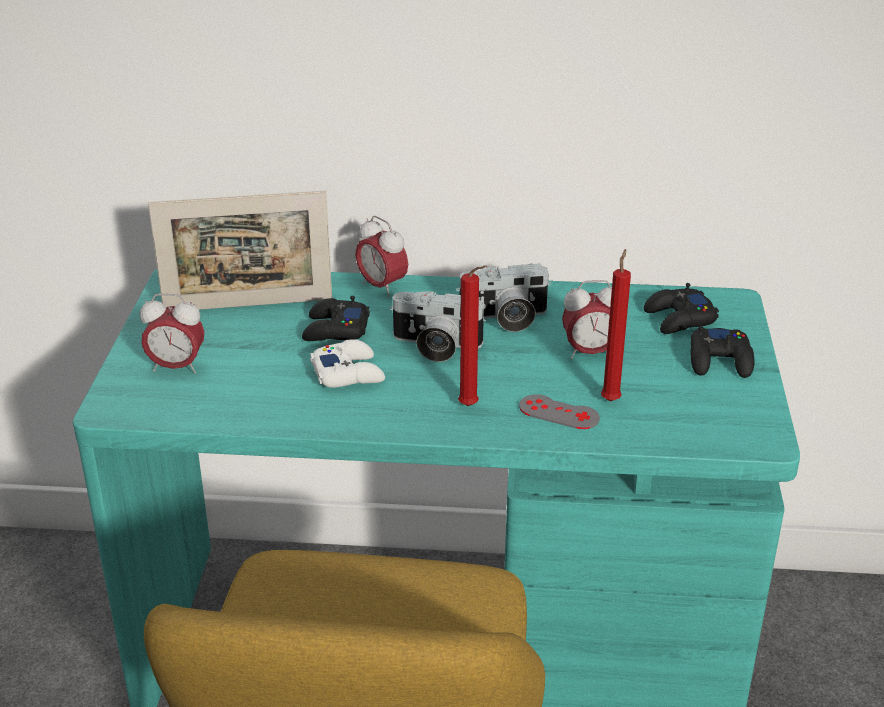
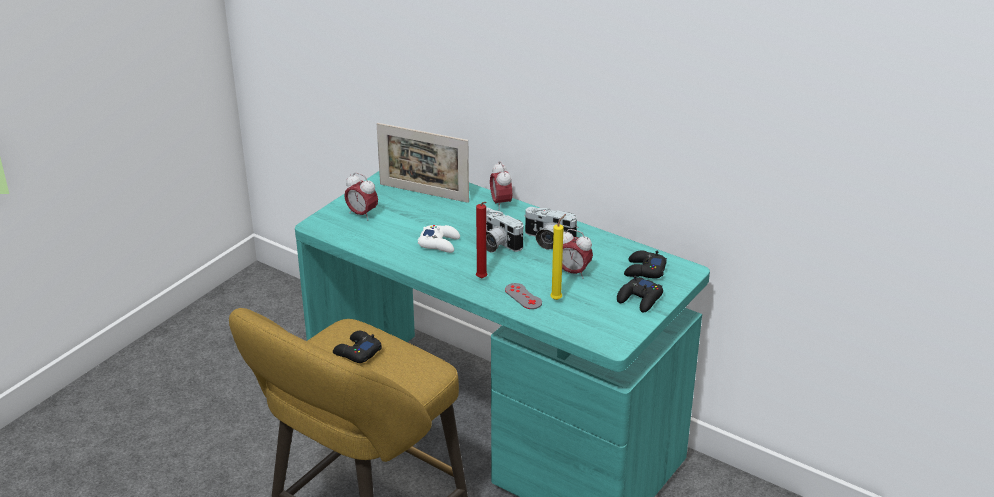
camera: 30 degrees right, 0 degrees up
(335, 330) = (454, 219): black game controller -> black game controller (357, 352)
(611, 399) = (557, 299): red candle -> yellow candle

